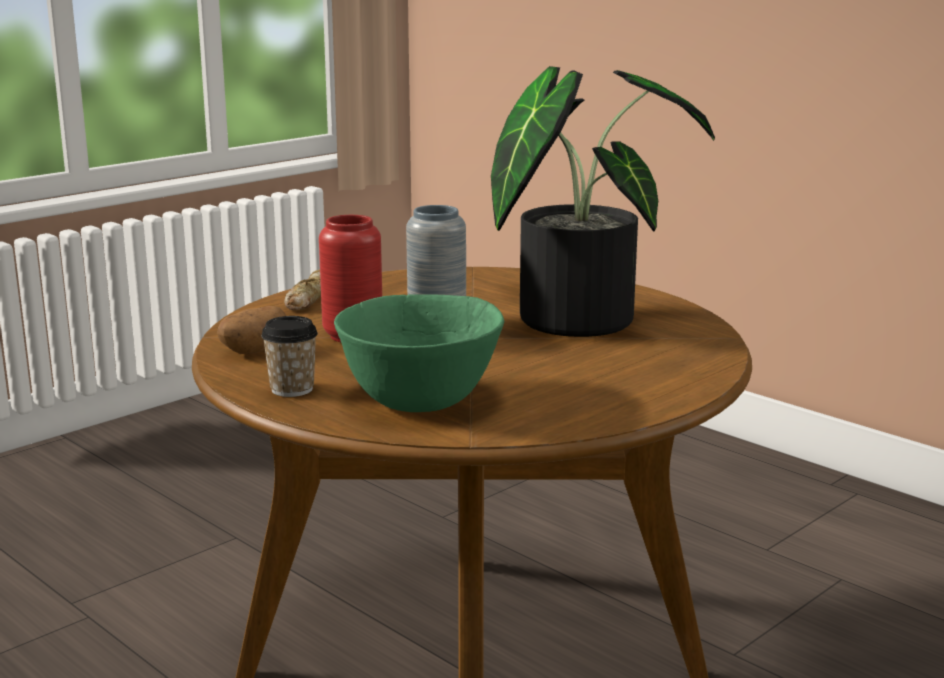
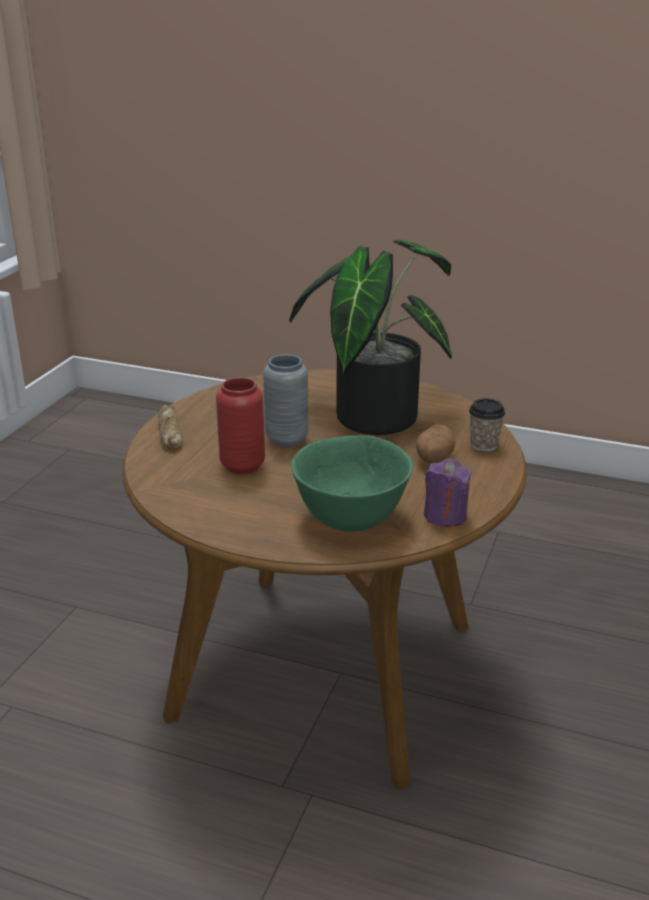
camera: 25 degrees left, 10 degrees up
(254, 351) = (188, 497): potato -> potato (433, 459)
(292, 389) = (255, 528): cup -> cup (484, 445)
(545, 420) = (445, 515): none -> purple candle

